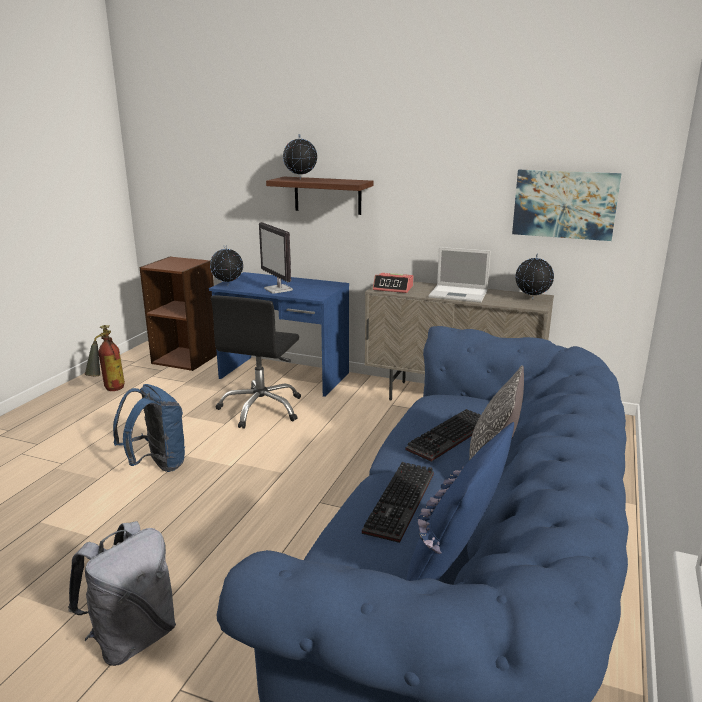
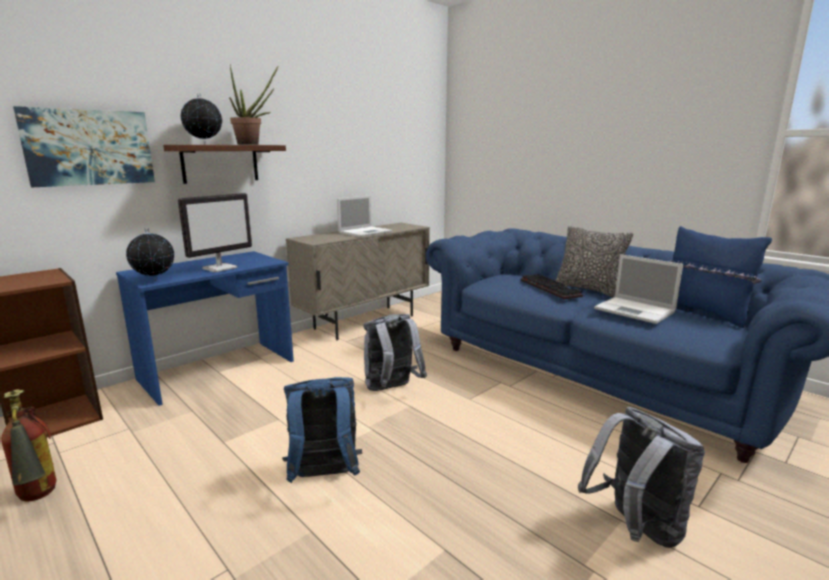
camera: 65 degrees left, 5 degrees down
(261, 409) = (274, 394): black office chair -> none
(278, 289) = (220, 268): monitor -> monitor turned 45 degrees counterclockwise
(307, 455) = (391, 389): none -> grey backpack
(343, 181) = (253, 144): none -> potted plant
(393, 288) = (320, 239): alarm clock -> none
(402, 504) = (636, 310): keyboard -> laptop
(531, 299) = (403, 225): globe -> none
(564, 204) = (399, 156): picture -> picture (89, 147)

